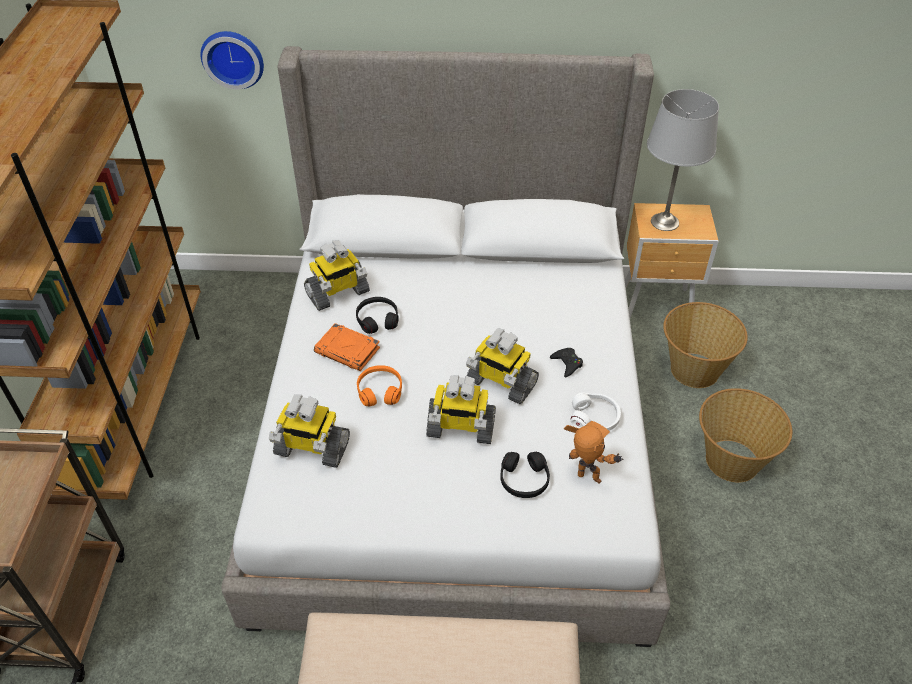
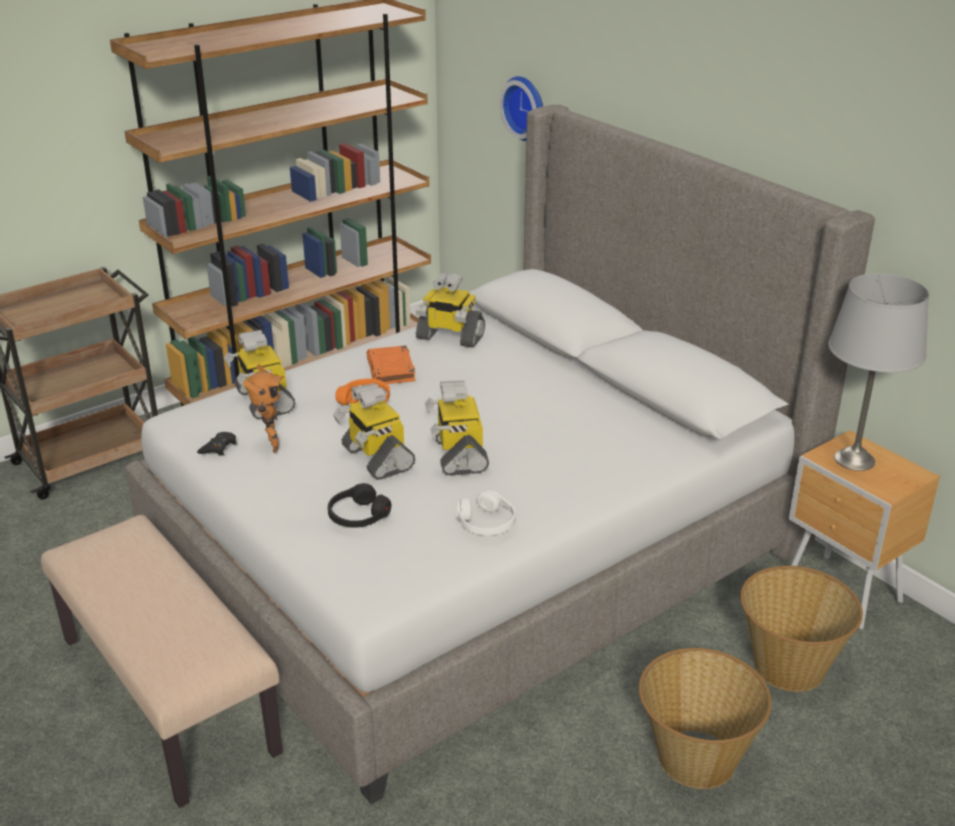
camera: 50 degrees right, 15 degrees down
(377, 319) = (446, 366): black headphones -> none
(567, 364) = (535, 479): black game controller -> black game controller (218, 447)
(588, 481) = (401, 552): toy robot -> toy robot (269, 446)

